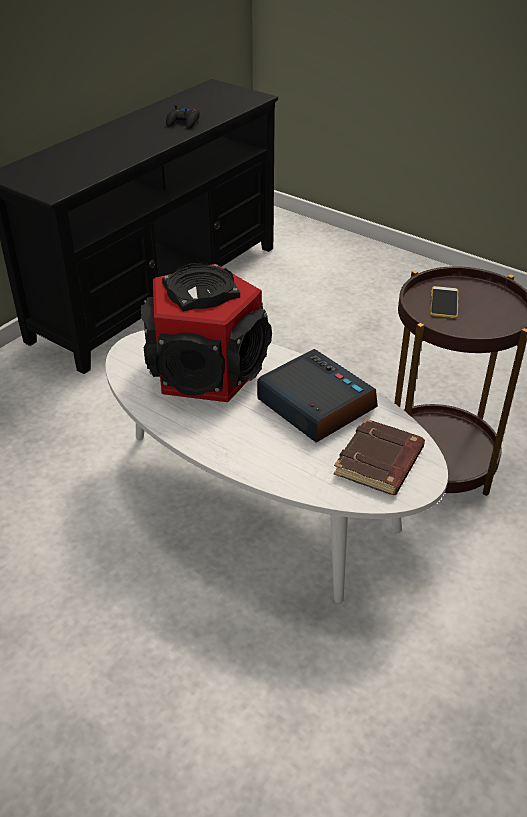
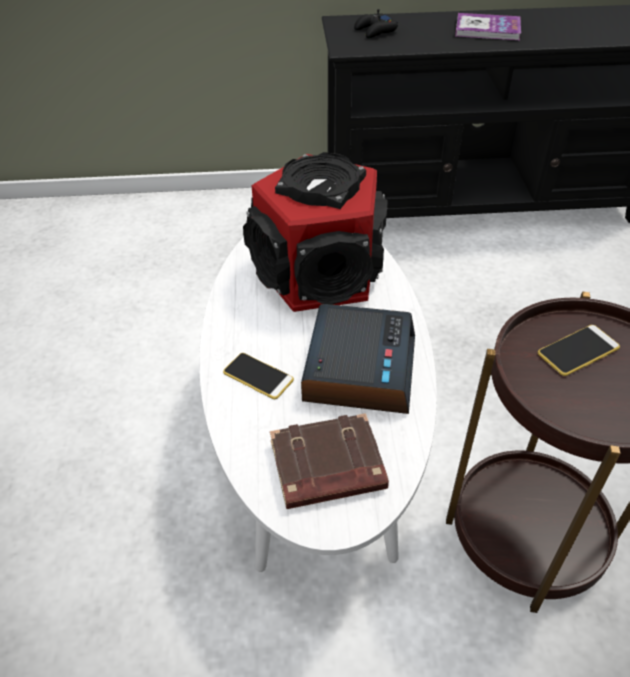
camera: 50 degrees right, 5 degrees up
(130, 138) = (487, 29): none -> book
(183, 122) = (562, 33): black game controller -> black game controller (375, 31)
(267, 451) = (258, 376): none -> phone

